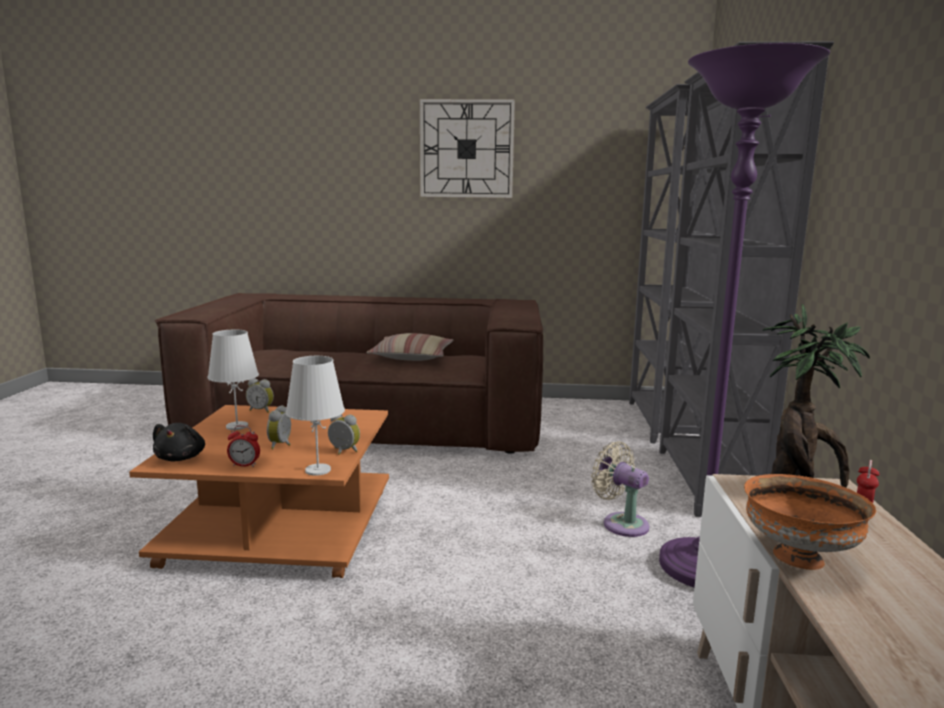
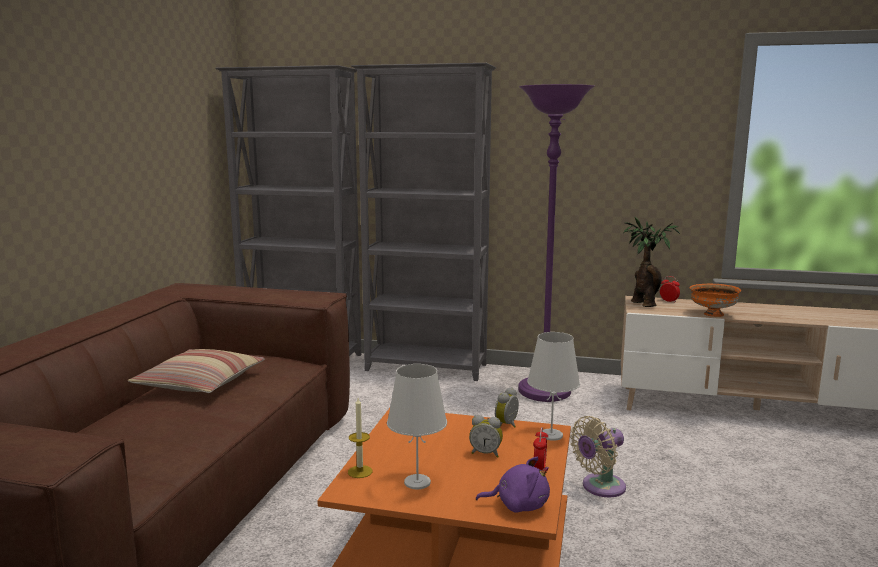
camera: 80 degrees left, 0 degrees up
(181, 458) = (518, 505): black plush toy -> purple plush toy
(261, 410) = (360, 471): alarm clock -> candle
(466, 149) = (81, 106): wall clock -> none
(621, 523) = (482, 403): beige fan -> beige fan (600, 487)

